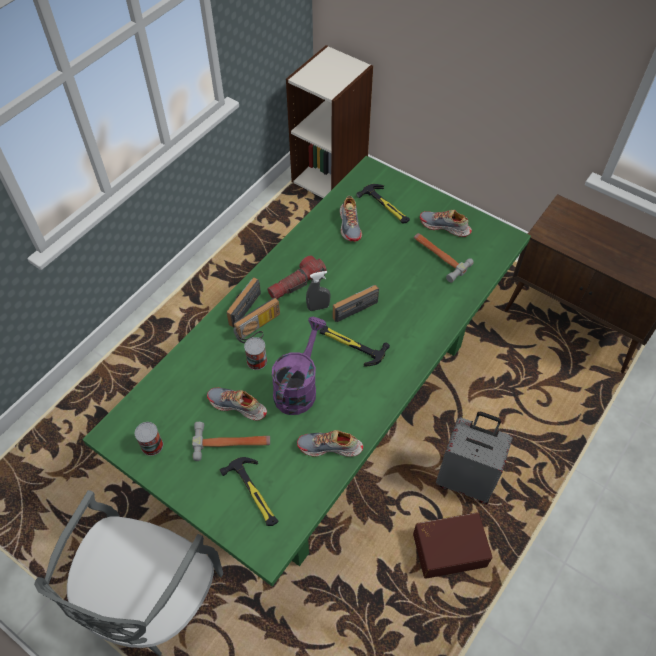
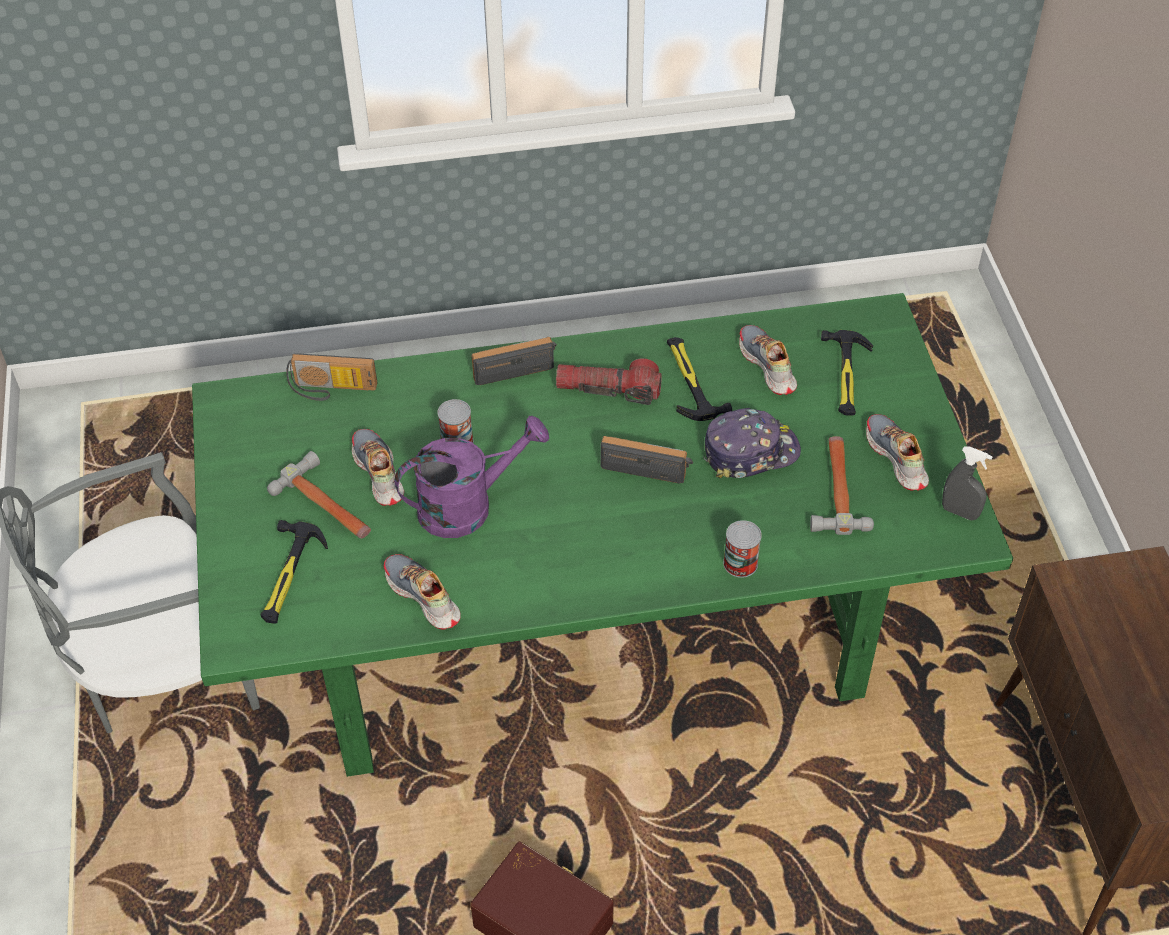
camera: 45 degrees right, 5 degrees down
(152, 445) = (248, 443): can -> can (740, 563)
(259, 329) = (502, 409): radio -> radio (332, 390)
(318, 307) = (601, 435): grey spray bottle -> grey spray bottle (959, 512)
(330, 175) = (946, 330): bookcase -> none
(350, 225) = (767, 366): shoe -> shoe turned 120 degrees clockwise
(351, 345) = (587, 508): hammer -> hammer (690, 381)
(387, 267) = (750, 452): none -> cap
(466, 479) = (666, 866): grey suitcase -> none

